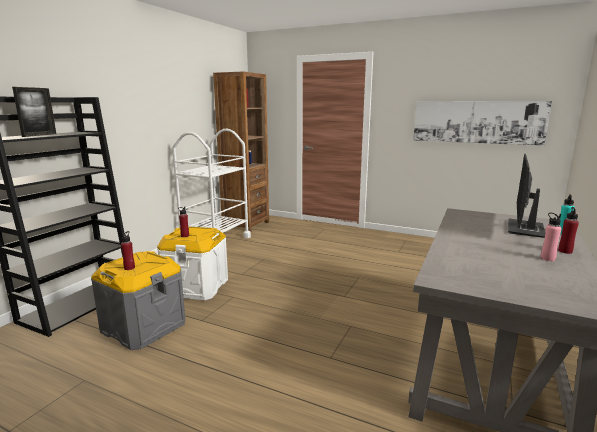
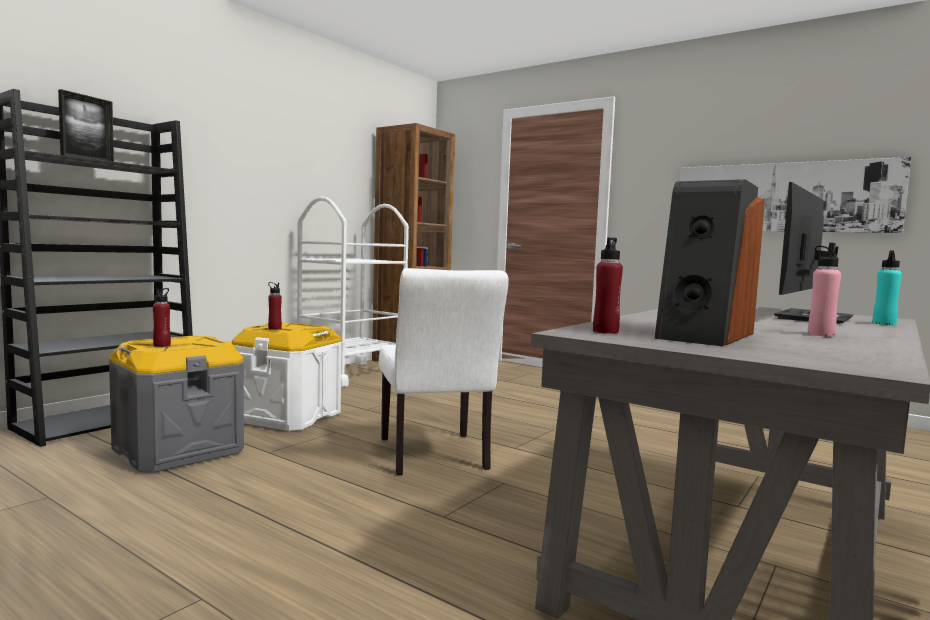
camera: 10 degrees right, 10 degrees down
(303, 310) = (435, 457): none -> white chair
(497, 272) = (703, 335): none -> speaker
(565, 251) = (865, 333): red bottle -> red bottle (605, 331)

